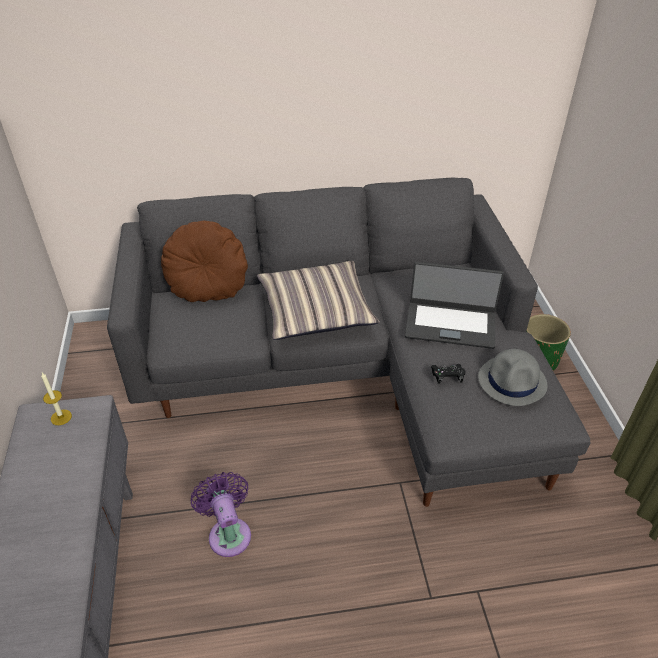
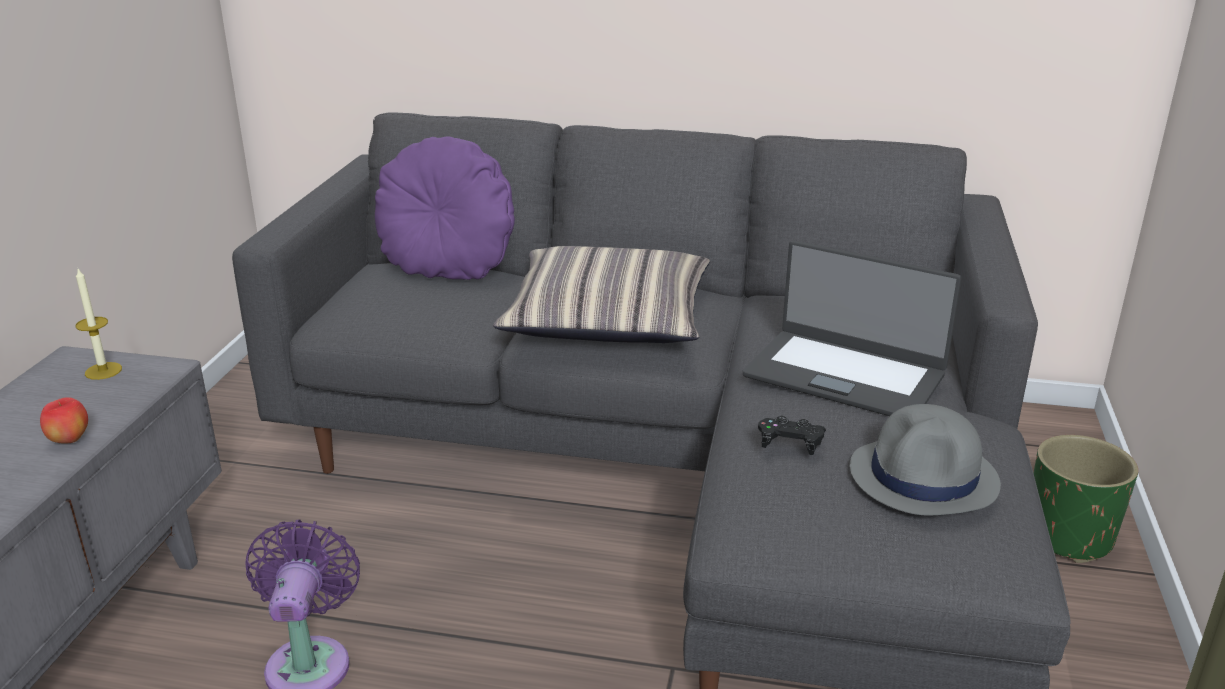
camera: 20 degrees right, 15 degrees down
(80, 472) = (69, 440): none -> apple
(209, 292) = (448, 271): brown pillow -> purple pillow

